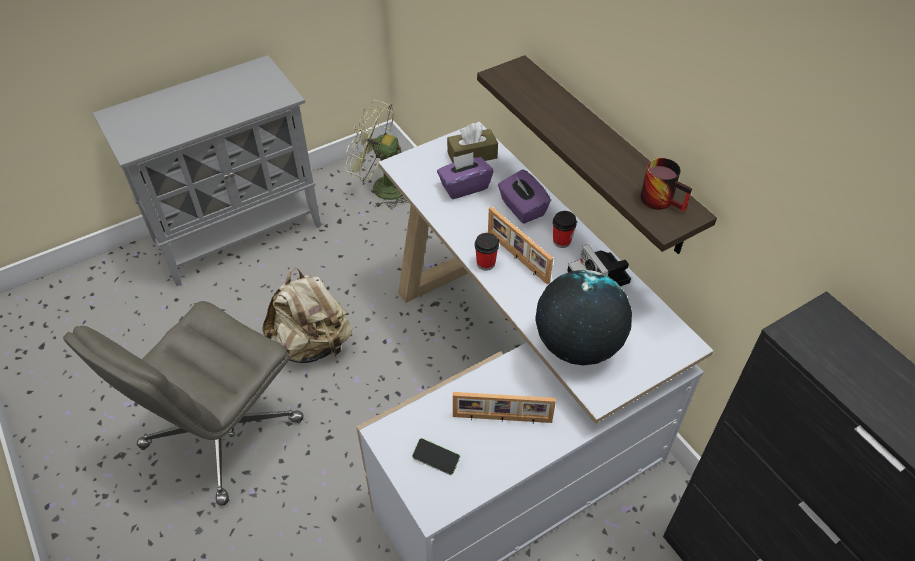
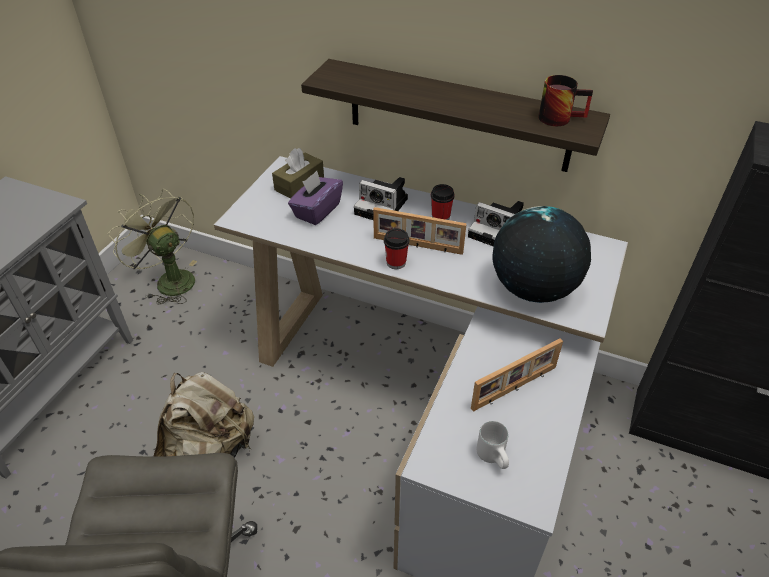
camera: 35 degrees left, 5 degrees down
(381, 187) = (169, 280): green fan -> green fan turned 60 degrees clockwise
(436, 459) = (495, 457): phone -> white mug
(522, 208) = (383, 206): purple tissue box -> camera

